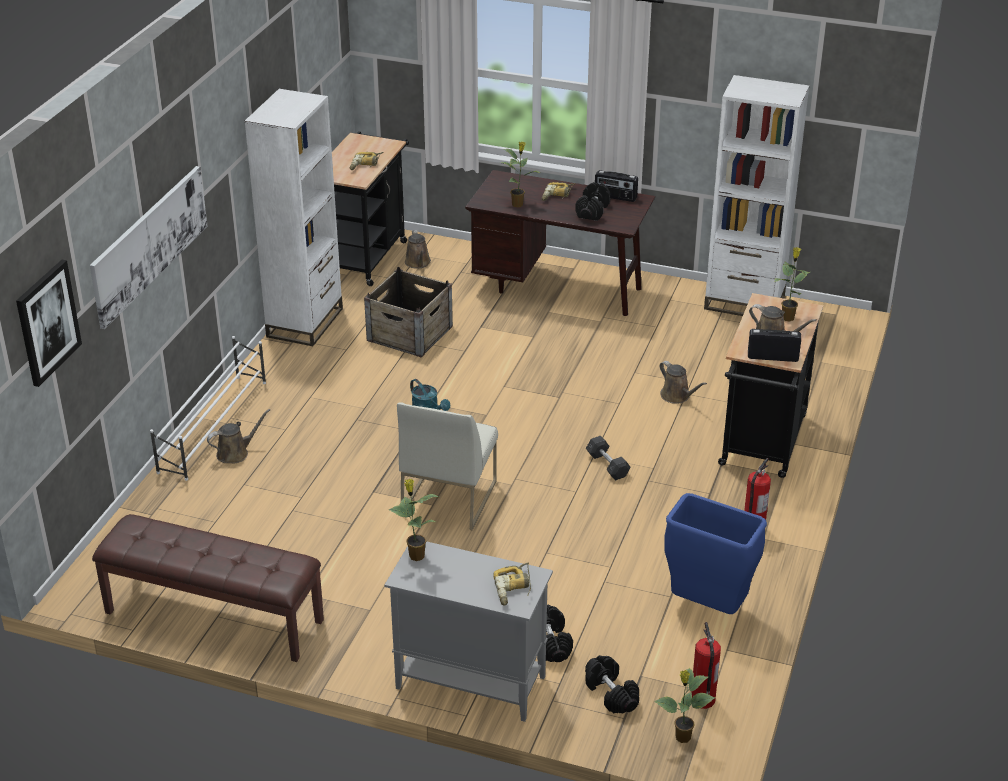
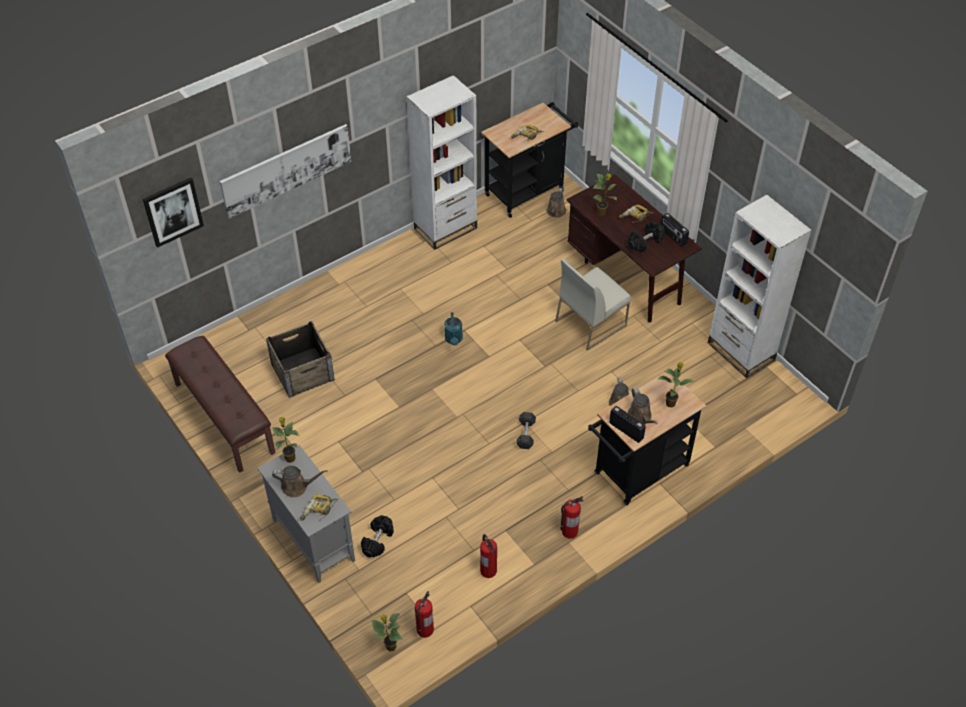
camera: 35 degrees right, 15 degrees up
(214, 426) = (330, 283): white shoe rack -> none
(235, 453) = (325, 309): brown watering can -> brown watering can (297, 487)
(409, 333) = (499, 268): crate -> crate (302, 371)
(448, 497) = (412, 406): white chair -> white chair (591, 322)
(610, 694) = (379, 594): black dumbbell -> none
(708, 606) = (488, 570): blue trash can -> fire extinguisher

